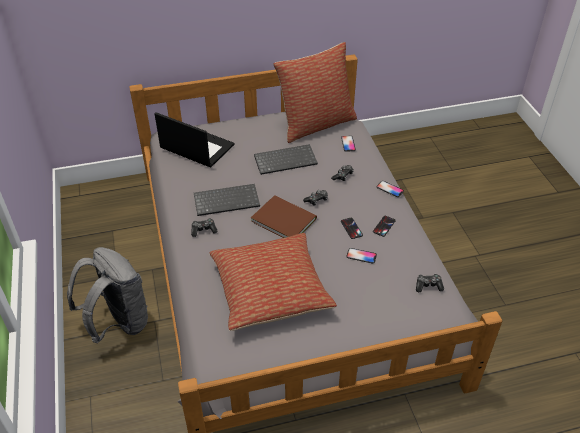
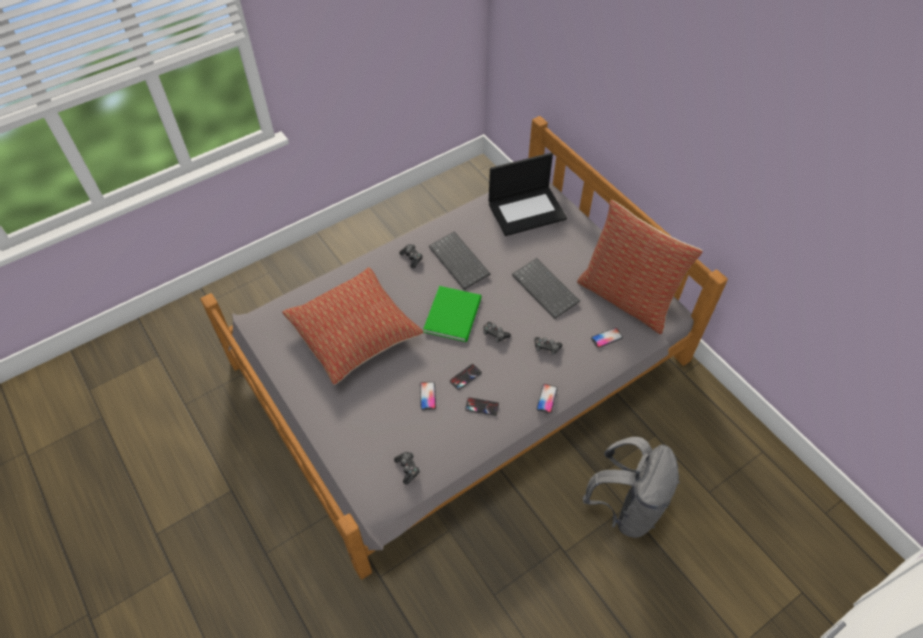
camera: 70 degrees right, 10 degrees up
(118, 323) = (344, 259): grey backpack -> grey backpack (626, 506)
(196, 147) = (527, 210): laptop -> laptop turned 60 degrees clockwise
(283, 218) = (454, 314): brown book -> green book

